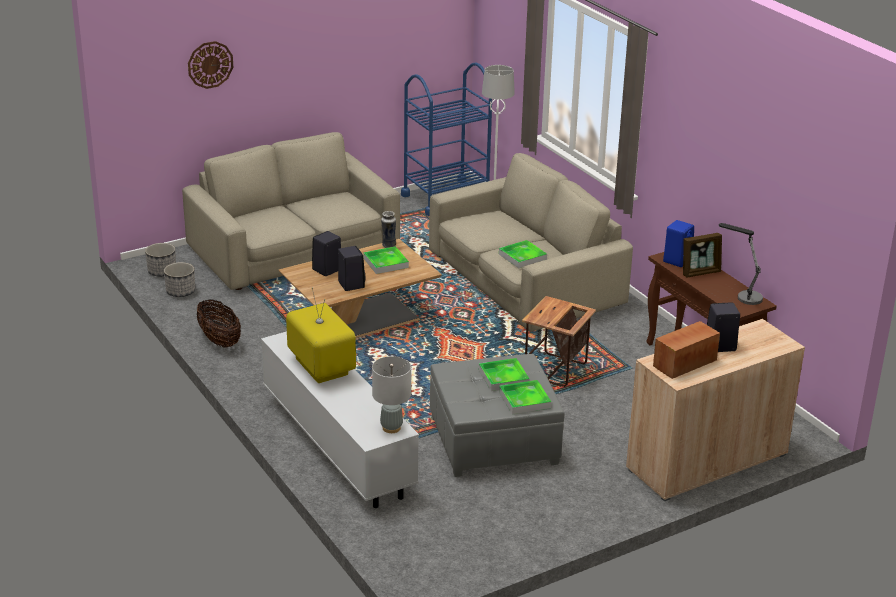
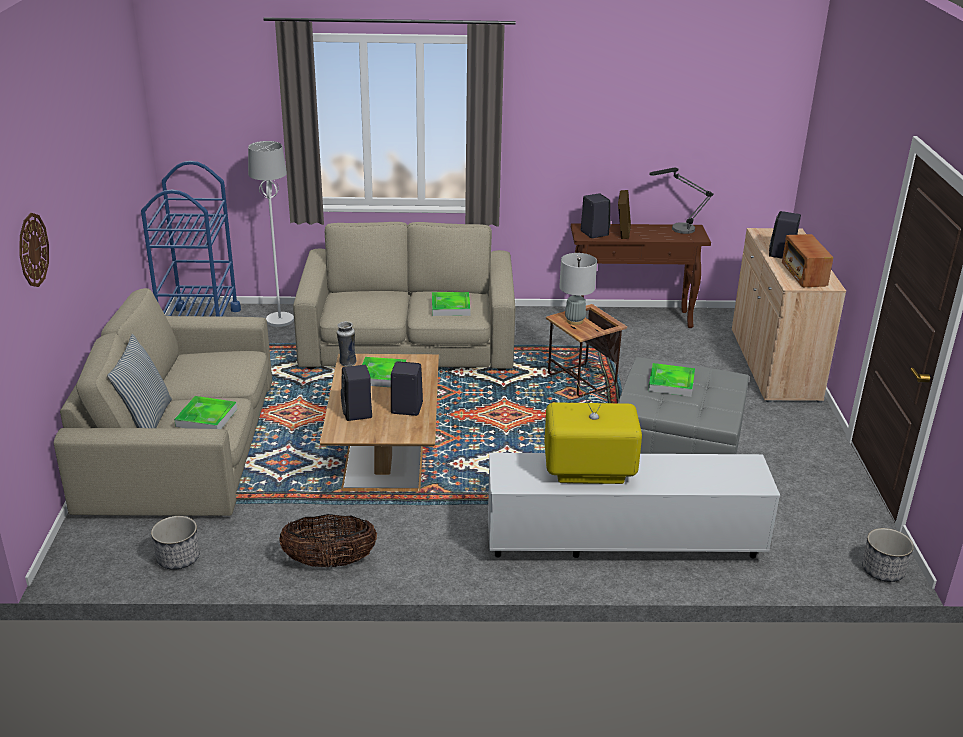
camera: 60 degrees left, 0 degrees up
(162, 271) = (107, 559): planter -> planter (882, 571)
(254, 211) = (146, 421): none -> pillow
(391, 428) = (742, 466): grey table lamp -> grey table lamp (575, 321)
(524, 400) = (719, 385): tray -> tray (206, 418)
(677, 260) = (593, 233): blue speaker -> black speaker

